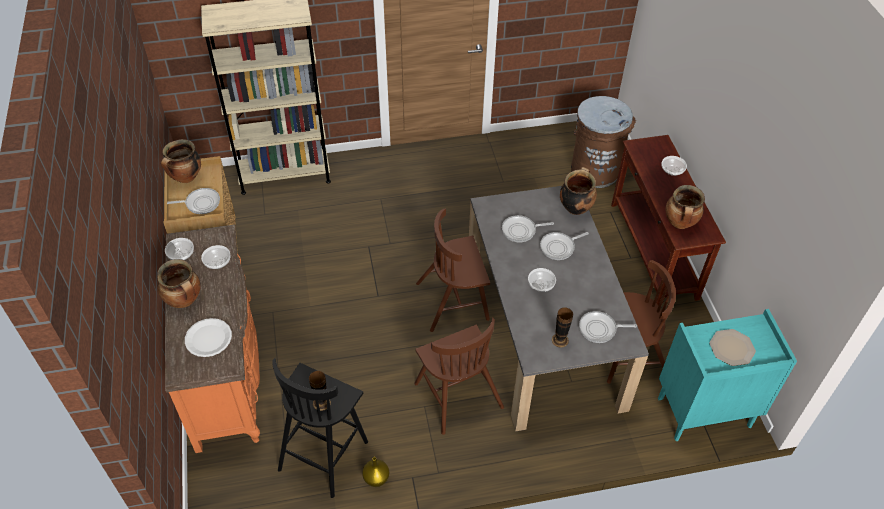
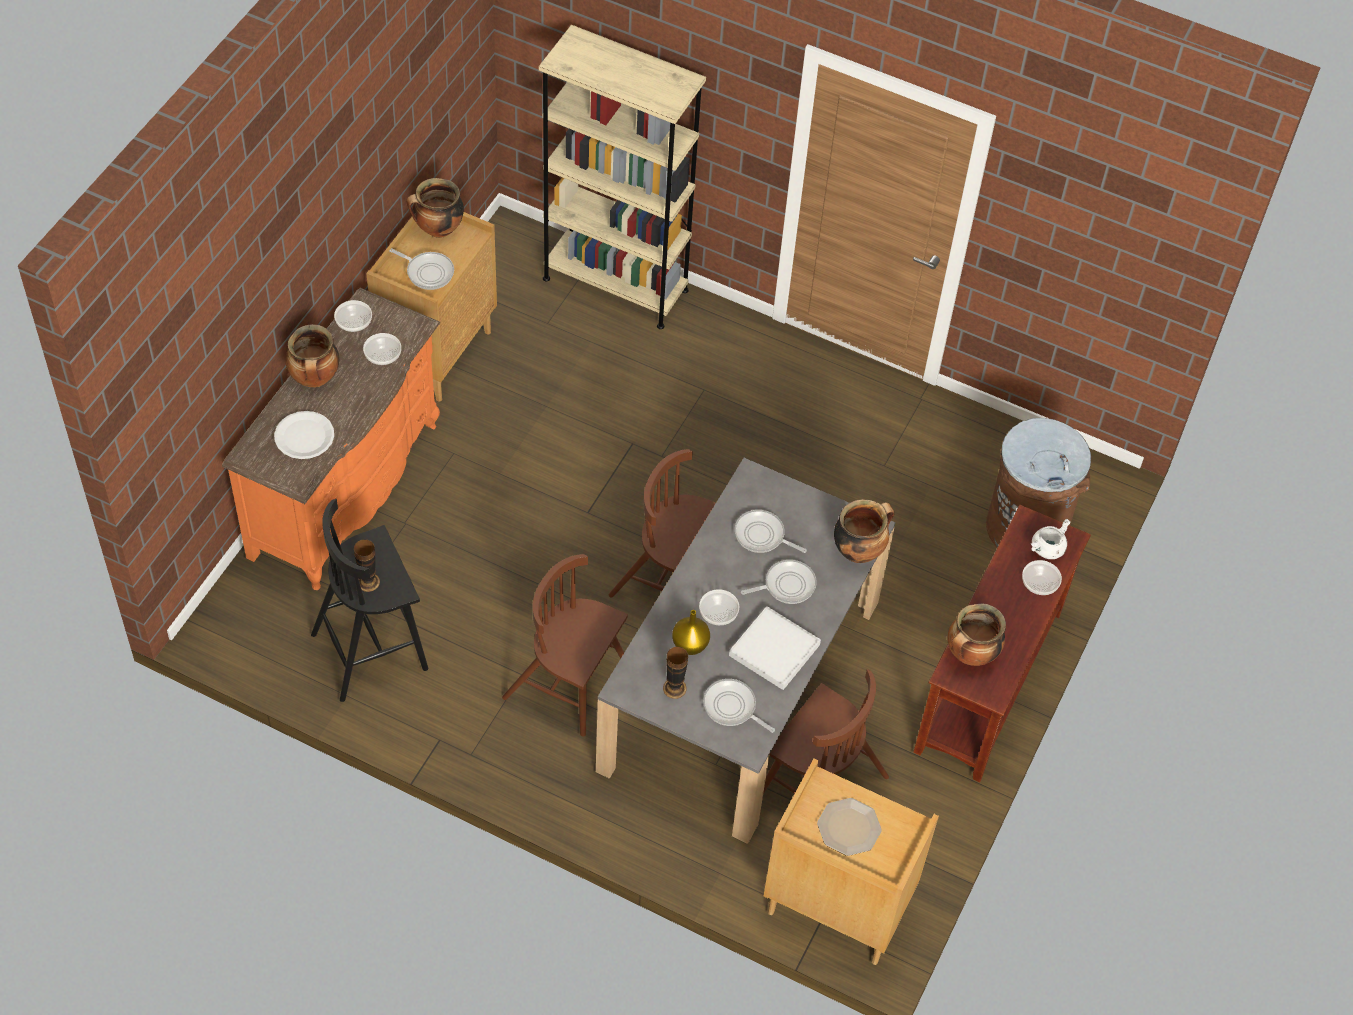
camera: 35 degrees right, 5 degrees up
(376, 478) = (401, 713): yellow vase -> yellow vase (690, 644)
(456, 391) = (572, 683): brown chair -> brown chair turned 105 degrees clockwise
(559, 247) = (786, 585): frying pan -> frying pan turned 150 degrees clockwise
(588, 284) = (774, 650): none -> white tray
(658, 153) = (1047, 549): none -> white cooking pot
(703, 412) = (835, 907): turquoise cabinet -> brown cabinet

